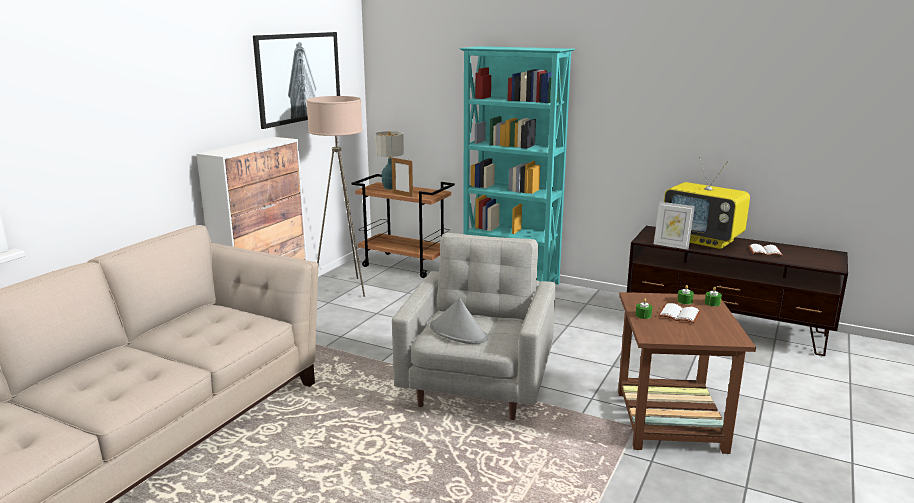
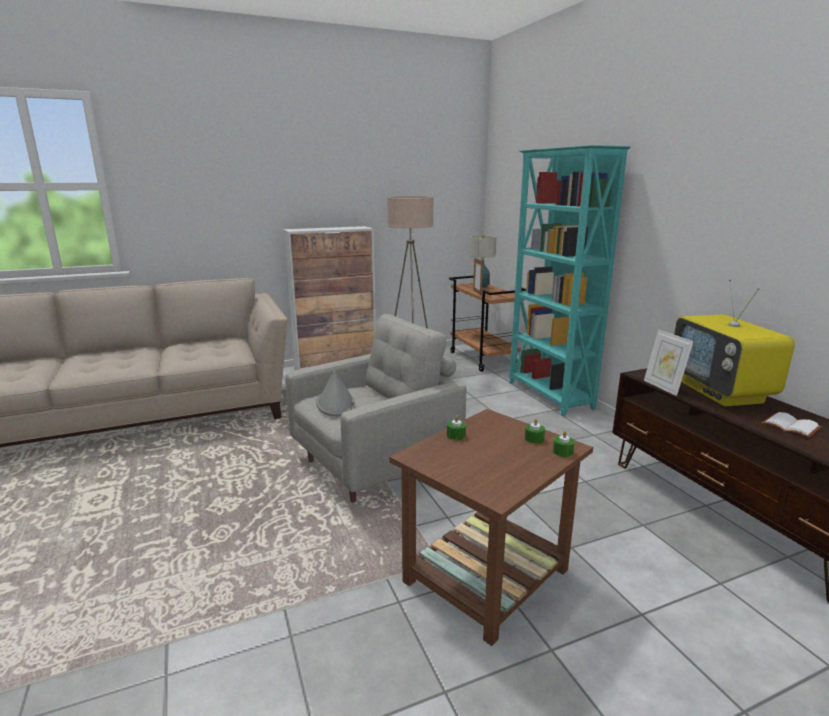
camera: 40 degrees right, 0 degrees up
(299, 77) = (401, 180): picture -> none
(678, 315) = (492, 448): white book -> none

